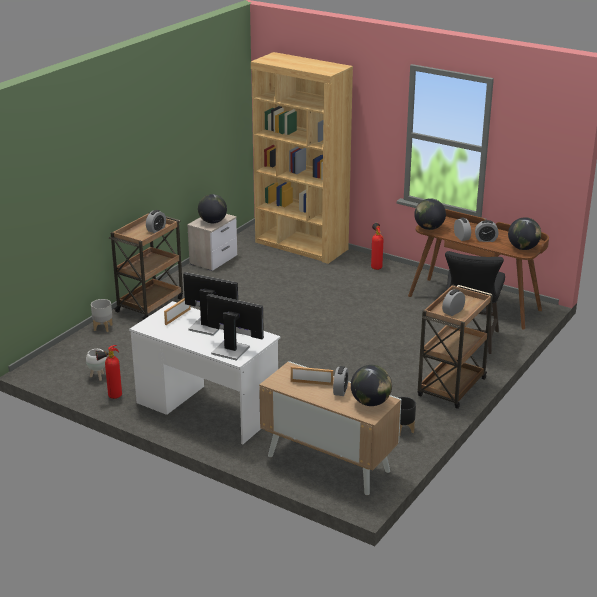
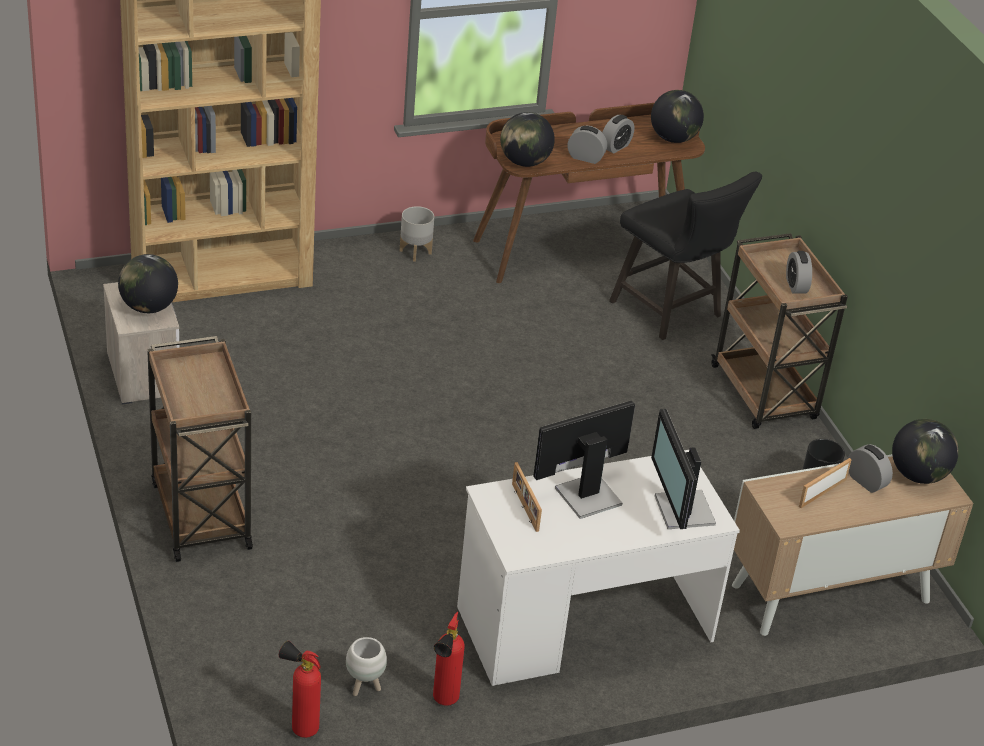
camera: 55 degrees left, 10 degrees up
(103, 328) = (211, 603): grey planter -> grey planter (416, 252)
(156, 229) = (209, 375): alarm clock -> none
(230, 349) = (682, 511): monitor -> monitor turned 75 degrees counterclockwise
(376, 267) = (381, 256): fire extinguisher -> fire extinguisher (300, 727)

